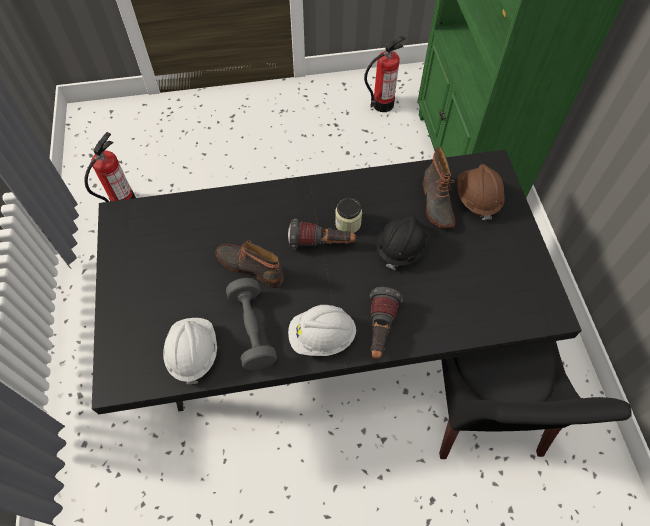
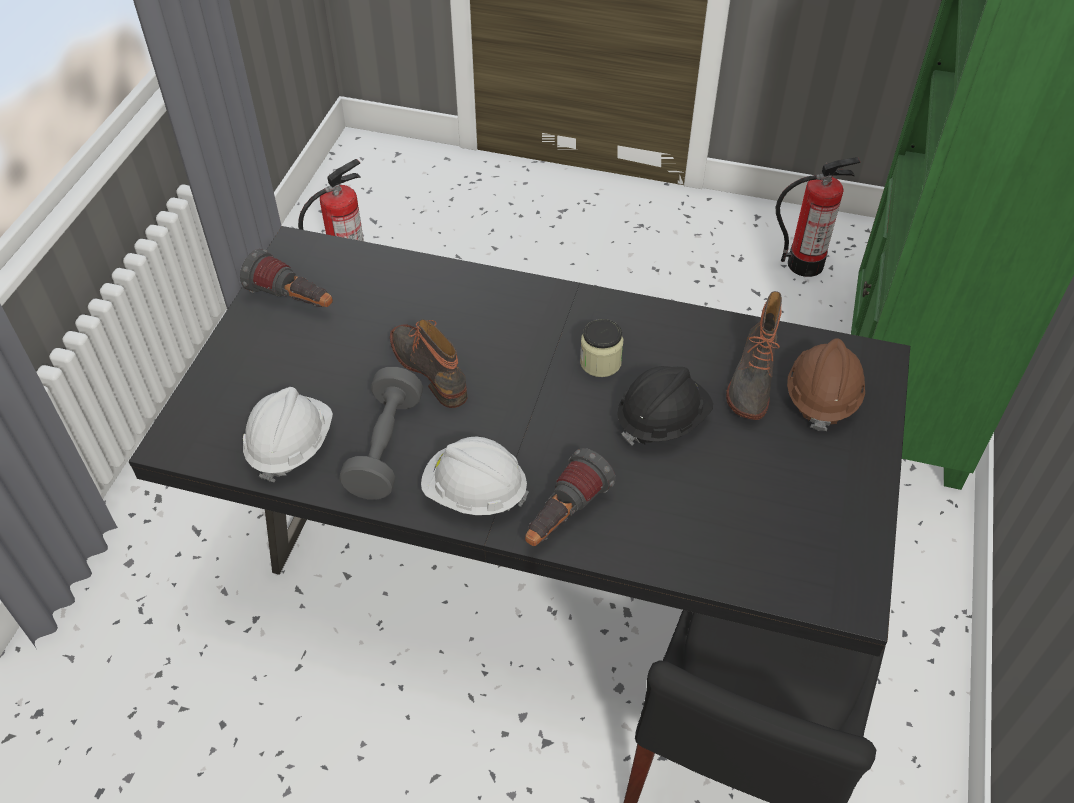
camera: 25 degrees right, 10 degrees down
(321, 244) = (546, 375): flashlight -> flashlight (293, 301)

